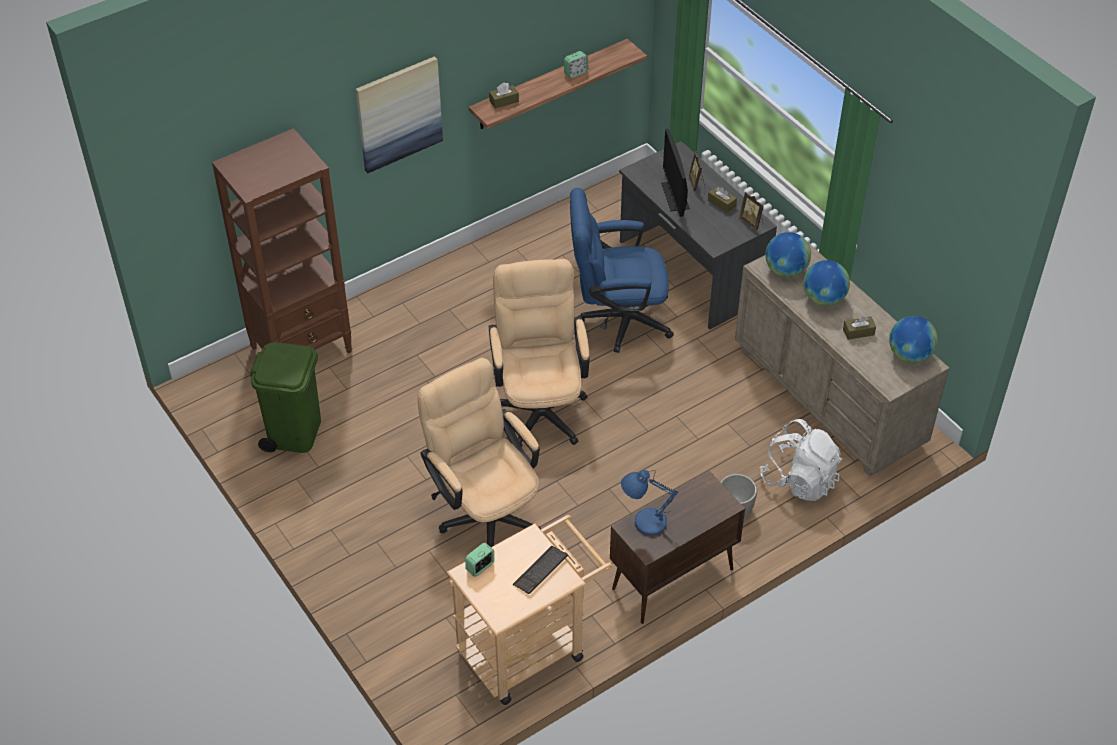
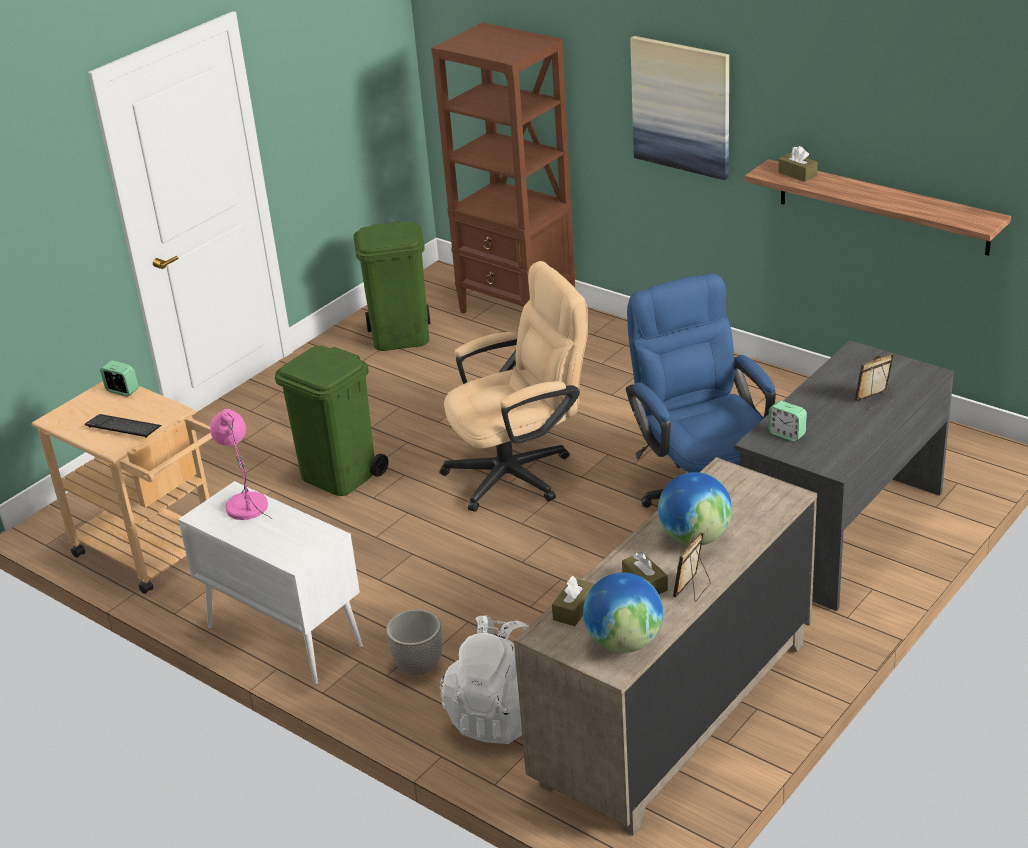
camera: 75 degrees right, 15 degrees down
(485, 512) = (340, 476): beige office chair -> green trash can
(575, 72) = (899, 200): alarm clock -> alarm clock (786, 434)
(646, 522) = (246, 504): blue table lamp -> pink table lamp
(671, 580) = (283, 636): brown cabinet -> white cabinet
(675, 196) = (834, 390): monitor -> none
(721, 203) = (851, 428): brown tissue box -> brown tissue box (574, 609)
(752, 222) = (833, 460): picture frame -> picture frame (693, 590)
(785, 270) = (731, 493): globe -> none

